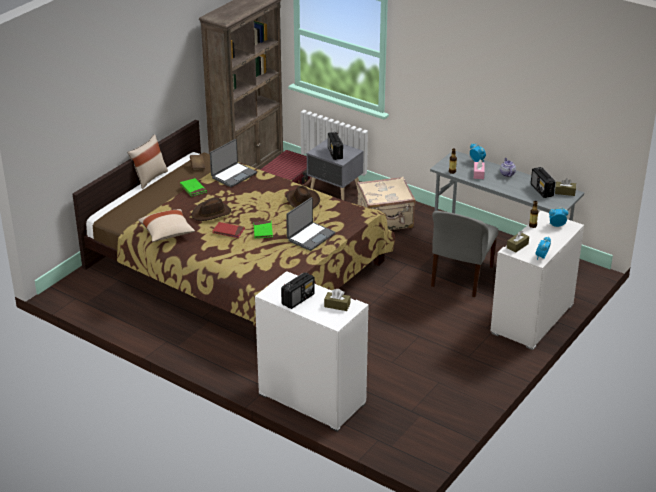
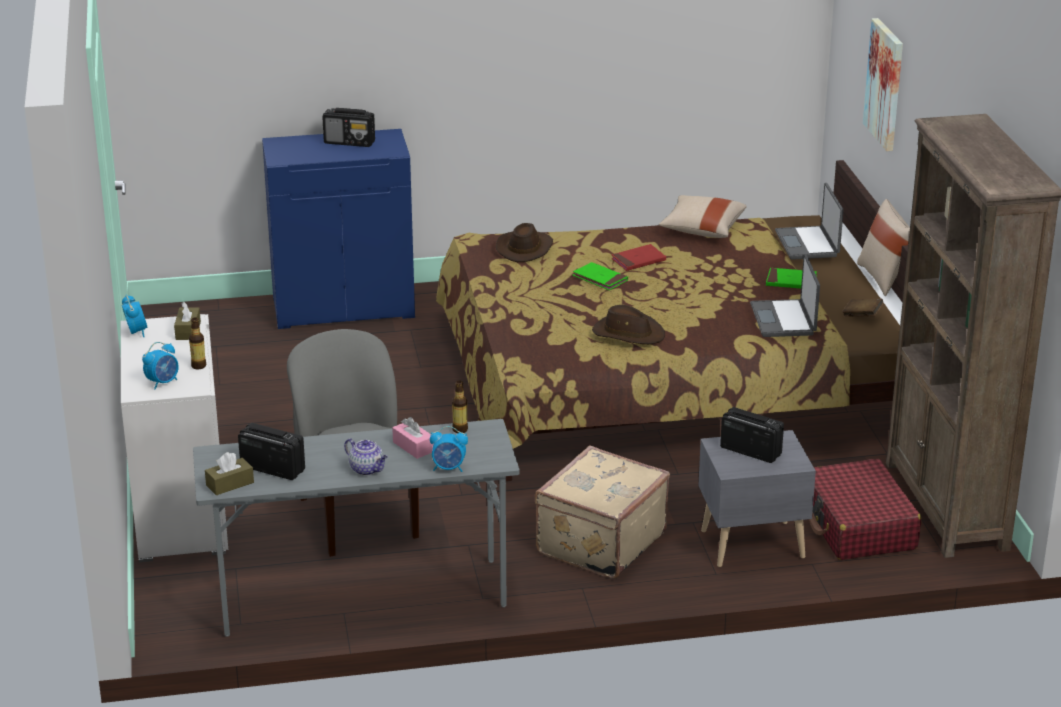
camera: 135 degrees right, 5 degrees down
(97, 111) = (885, 84): none -> picture
(211, 213) = (702, 267): brown hat -> brown hat (524, 248)
(298, 299) = (350, 142): radio -> radio turned 75 degrees counterclockwise
(310, 237) = (530, 300): laptop -> laptop (808, 244)
(311, 399) = (344, 307): white cabinet -> blue cabinet
(337, 305) = (299, 153): brown tissue box -> none

